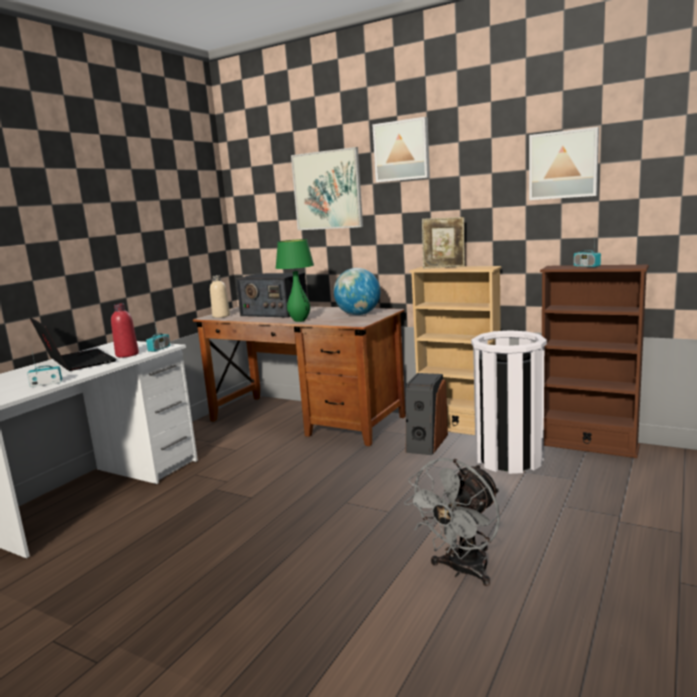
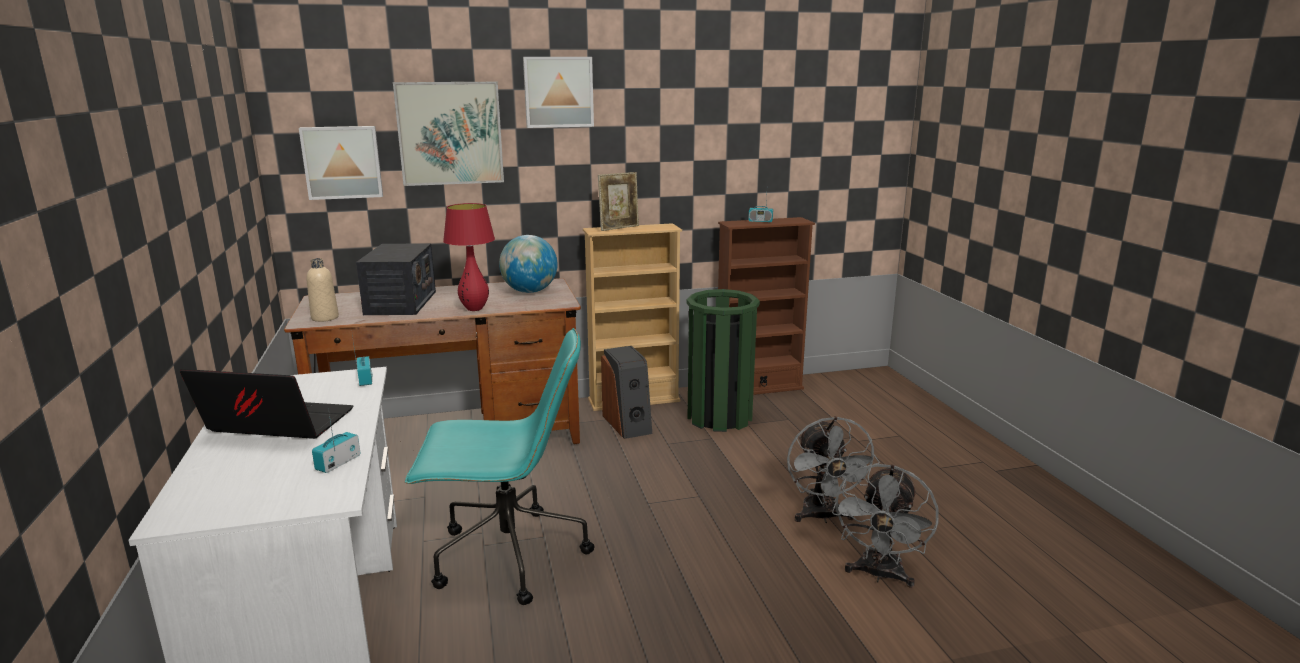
camera: 45 degrees left, 5 degrees up
(127, 355) = (336, 397): red bottle -> none
(213, 501) = (507, 557): none -> turquoise office chair
(274, 313) = (401, 303): radio -> radio turned 75 degrees counterclockwise
(299, 320) = (474, 309): green table lamp -> red table lamp
(426, 644) = (879, 575): none -> grey fan
(508, 459) = (719, 417): white trash can -> green trash can
(563, 165) = (730, 122): picture -> picture (342, 162)

